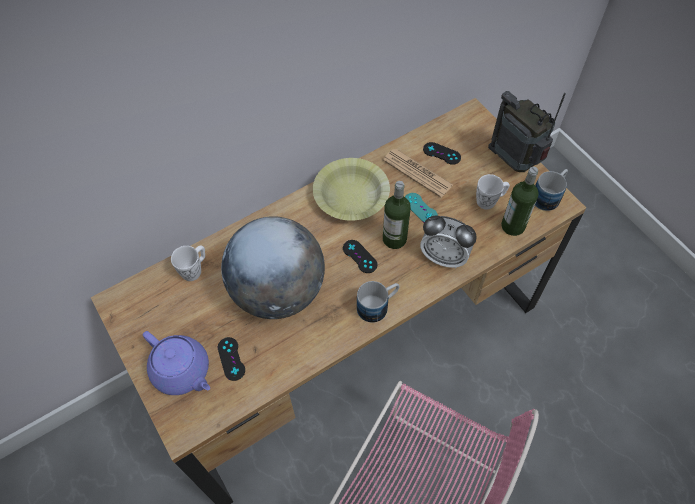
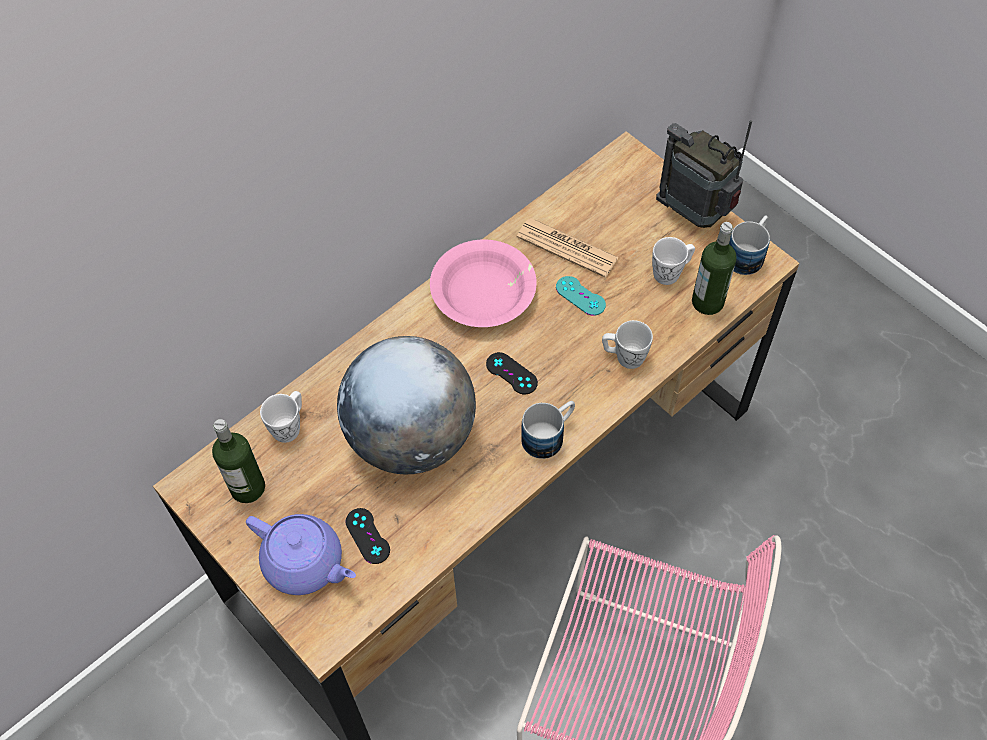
camera: 10 degrees left, 0 degrees up
(351, 197) = (483, 294): yellow bowl -> pink bowl
(394, 239) = (553, 343): bottle -> bottle (247, 487)
(441, 153) = (595, 216): black game controller -> none
(444, 256) = (624, 357): alarm clock -> white mug

